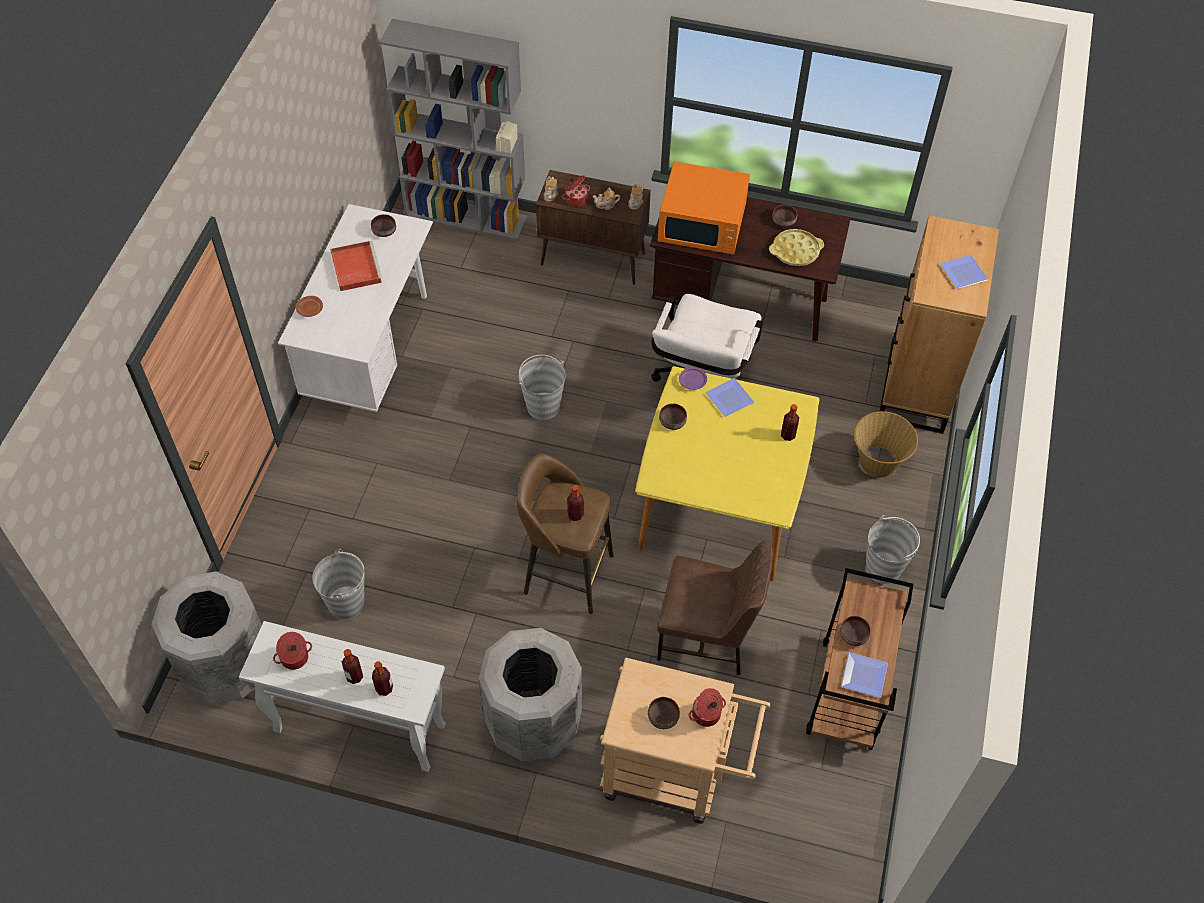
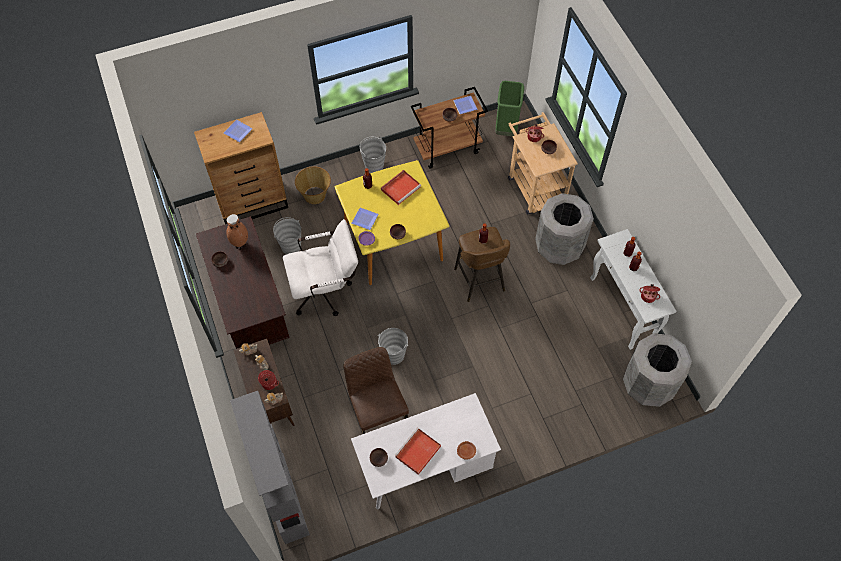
camera: 125 degrees left, 5 degrees up
(347, 603) = (574, 360): grey bucket -> grey bucket (291, 246)
(703, 224) = (250, 298): orange microwave -> none
(707, 636) = (463, 209): brown chair -> brown chair (377, 411)
(752, 473) = (401, 188): none -> red tray
(795, 251) = (240, 244): yellow tray -> brown vase
(828, 819) = (506, 129): none -> green trash can

